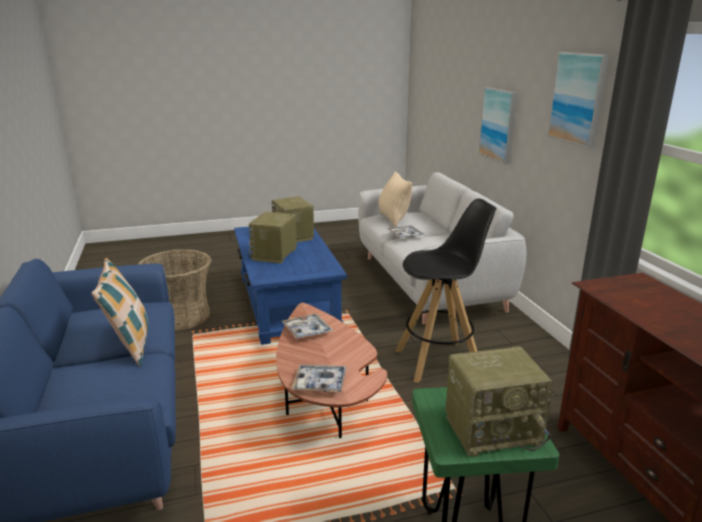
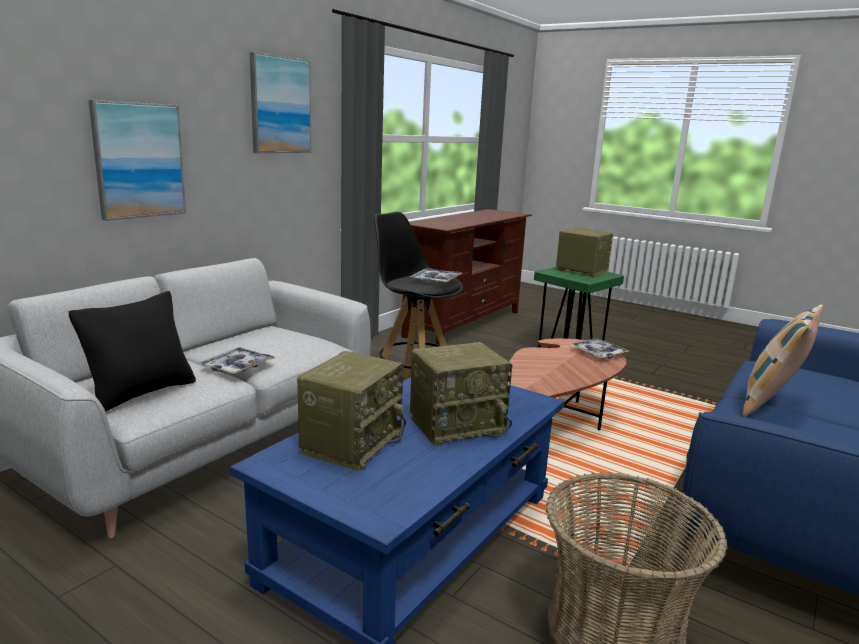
camera: 130 degrees left, 5 degrees down
(307, 331) = (550, 379): tray -> tray (436, 281)
(393, 219) = (141, 393): beige pillow -> black pillow

